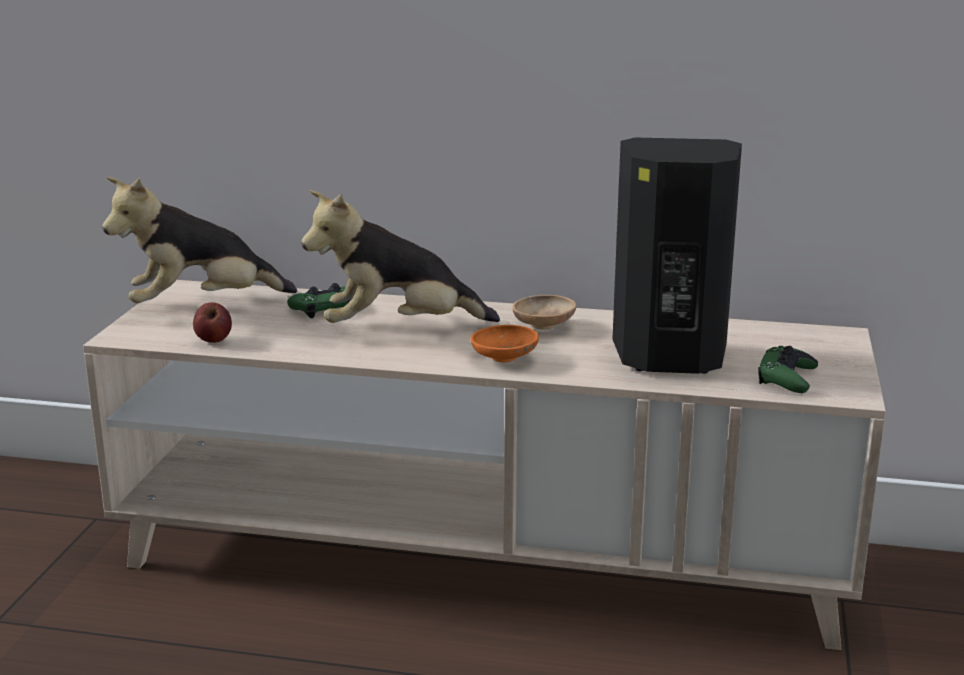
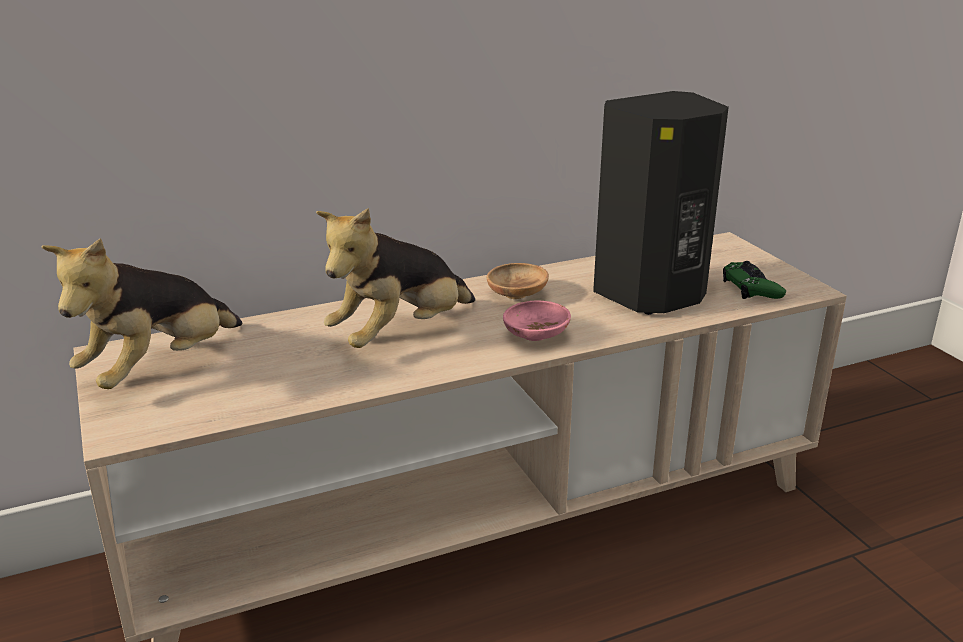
camera: 35 degrees left, 5 degrees up
(213, 340) = (235, 405): apple -> none
(324, 308) = (296, 333): green game controller -> none
(504, 359) = (536, 336): orange bowl -> pink bowl

